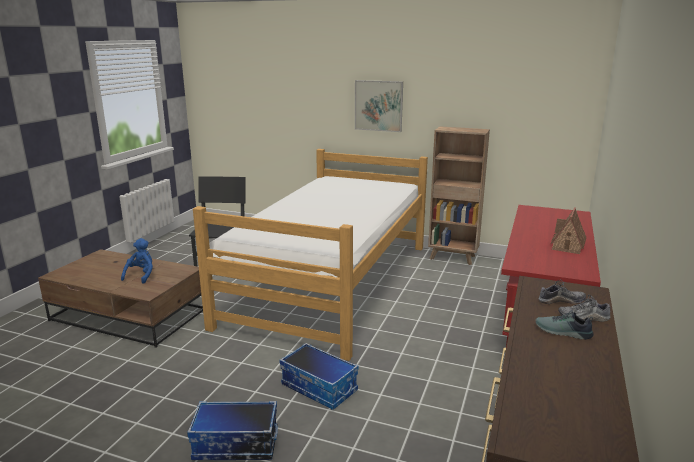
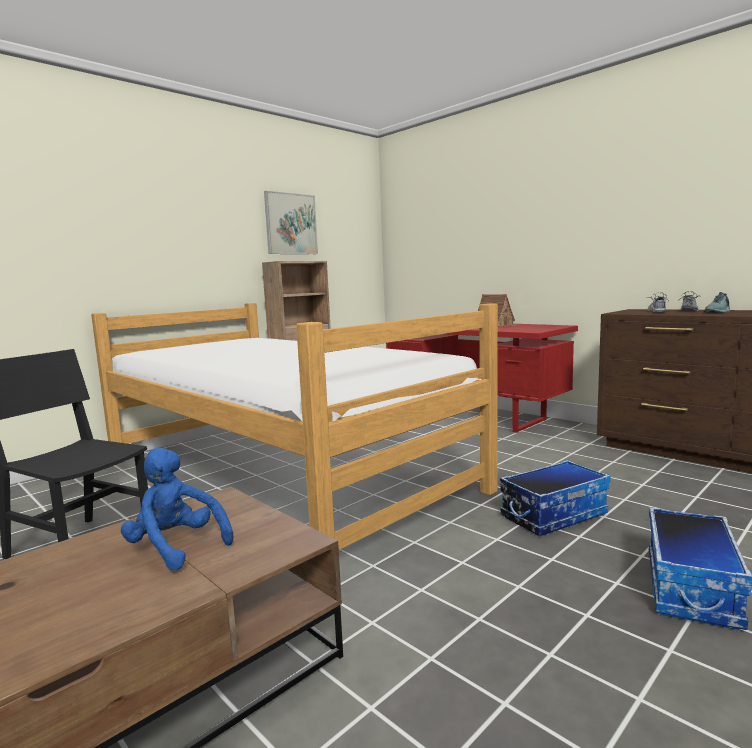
camera: 65 degrees left, 10 degrees down
(378, 105) = (180, 240): picture -> picture (291, 224)

